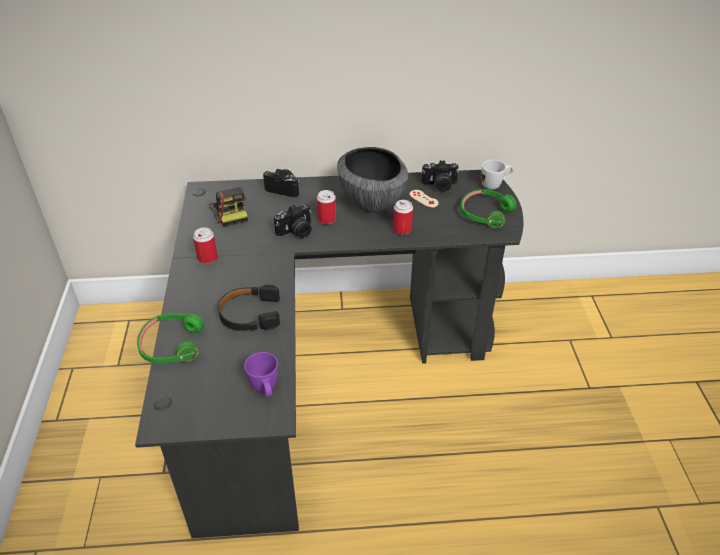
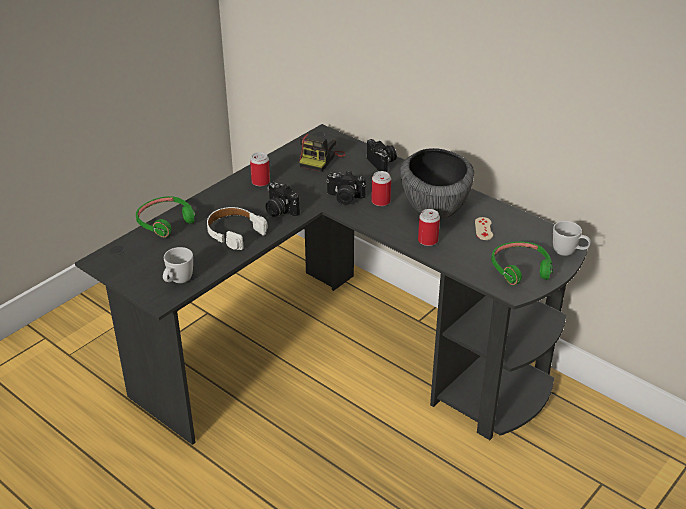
camera: 45 degrees right, 5 degrees down
(250, 314) = (234, 233): black headphones -> white headphones
(265, 390) = (178, 282): purple mug -> white mug
(439, 185) = (515, 226): camera -> camera (279, 210)

